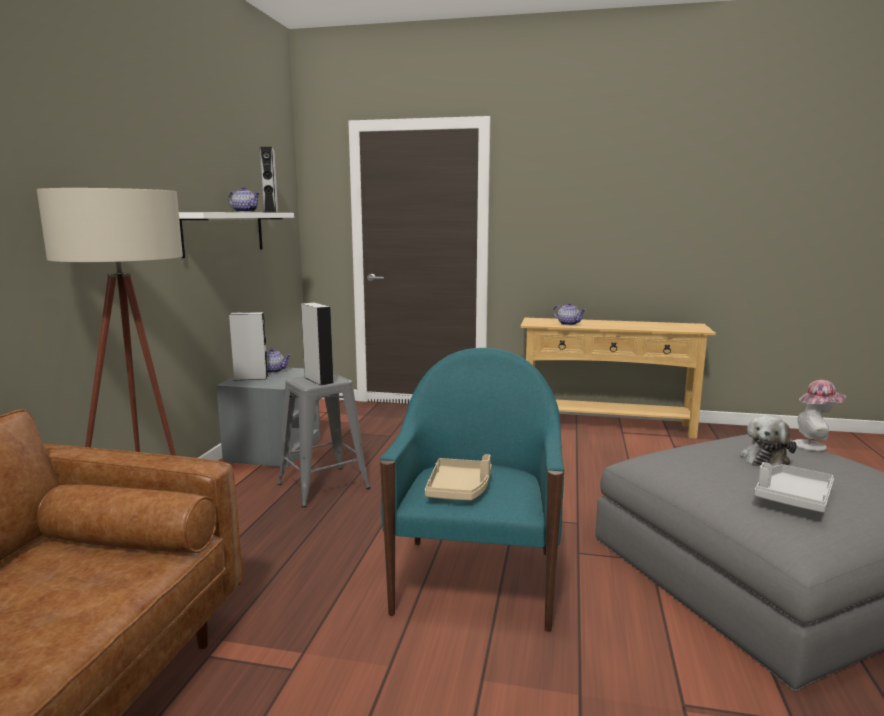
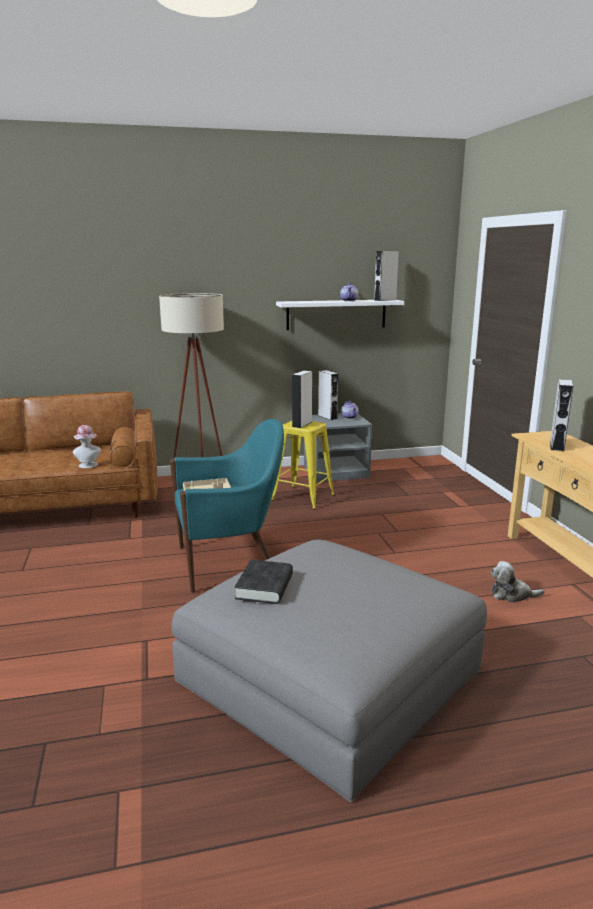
camera: 65 degrees right, 5 degrees up
(323, 486) = (303, 498): grey stool -> yellow stool
(569, 324) = (557, 446): teapot -> grey speaker
(765, 458) = (346, 578): plush toy -> plush toy (512, 595)
(792, 497) = (264, 587): grey tray -> black book
(813, 445) = (416, 604): hat -> hat (88, 466)

